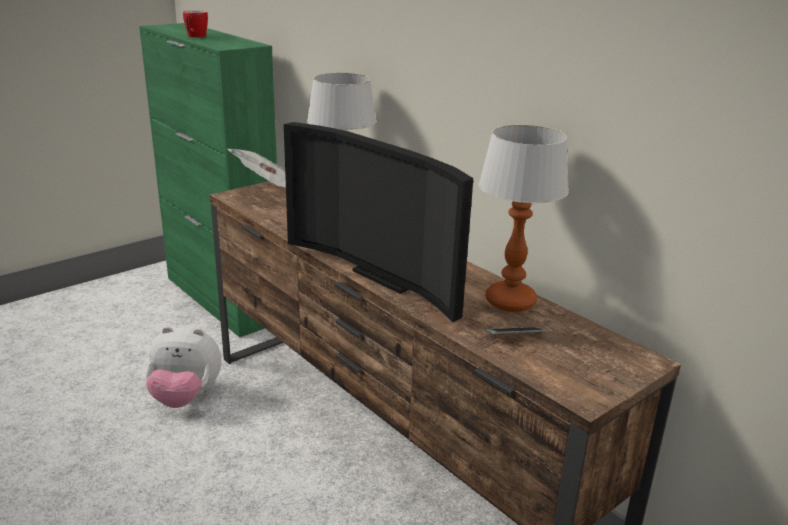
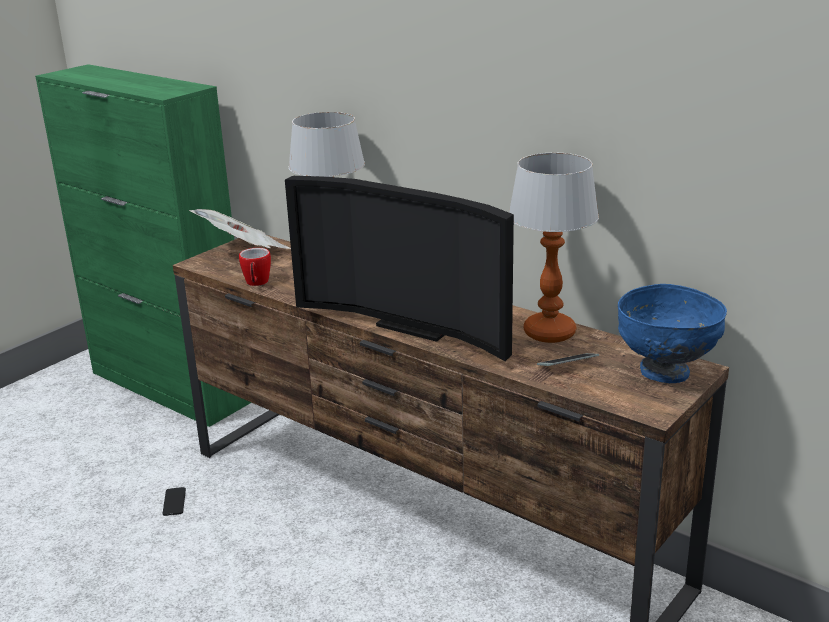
camera: 10 degrees left, 0 degrees up
(185, 397) = (174, 502): plush toy -> phone
(195, 37) = (118, 84): mug -> mug (256, 283)
(611, 359) = (665, 373): none -> blue bowl

